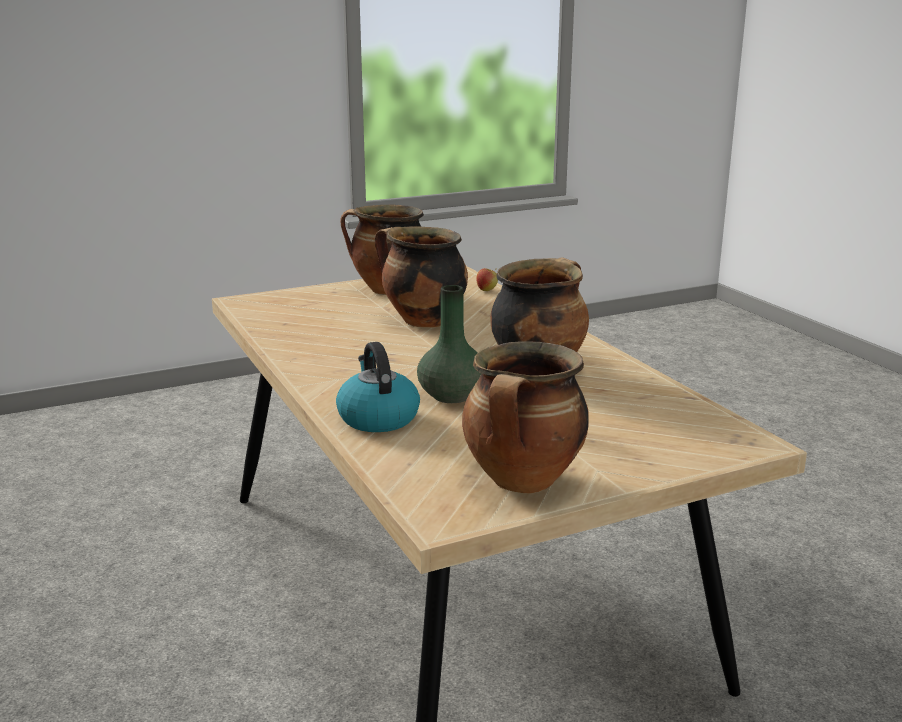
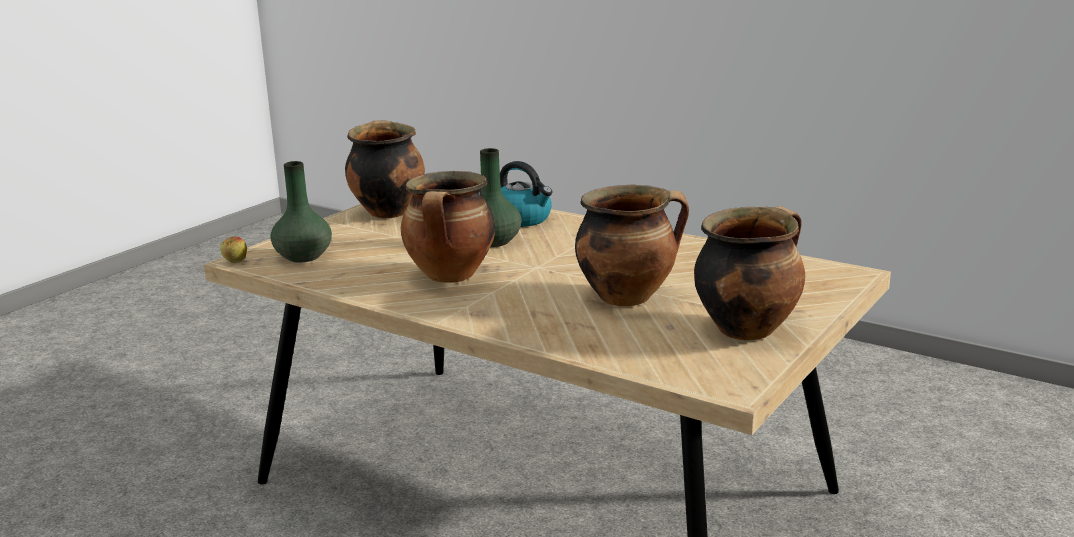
camera: 150 degrees right, 0 degrees up
(487, 290) = (635, 363): apple -> apple (235, 262)
(676, 429) = (304, 256): none -> green vase

